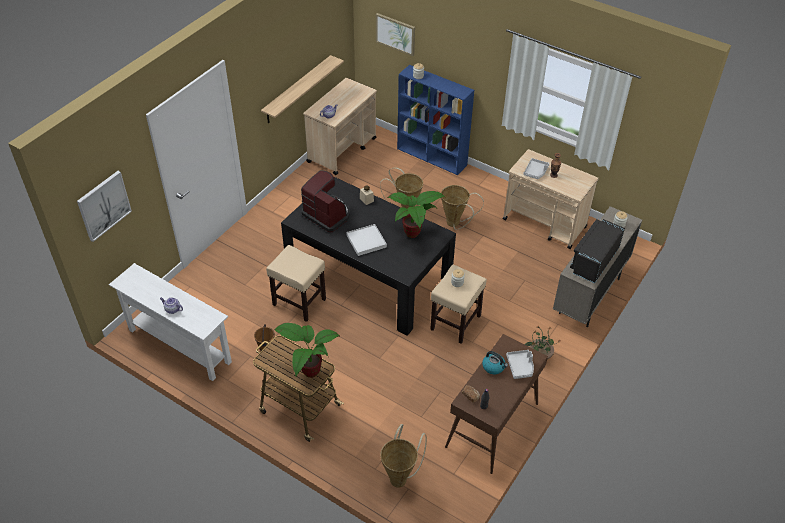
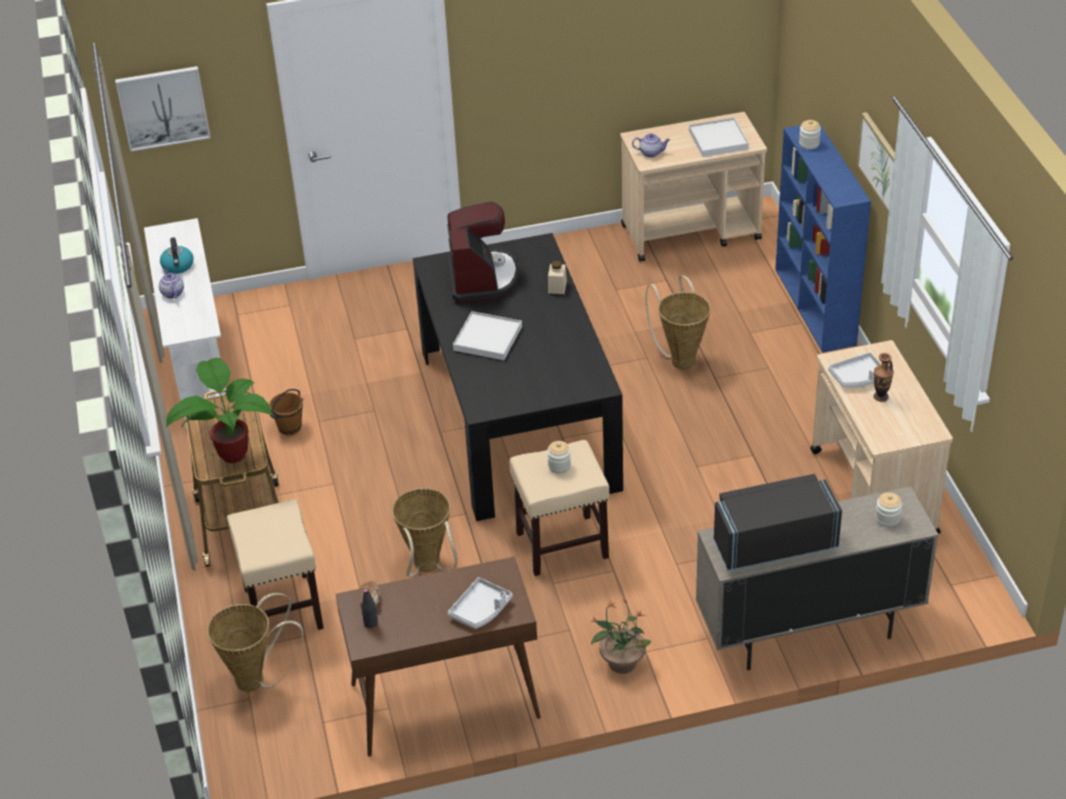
camera: 45 degrees right, 5 degrees down
(297, 90) = (614, 88): shelf -> none
(298, 302) = (393, 397): beige stool -> beige stool (282, 607)
(351, 95) = (718, 140): none -> white tray
(395, 34) = (813, 59): picture -> picture (880, 162)
(413, 235) = (559, 364): potted plant -> none
(455, 224) = (730, 418): basket -> basket (428, 568)
(494, 367) = (446, 587): kettle -> kettle (178, 266)

